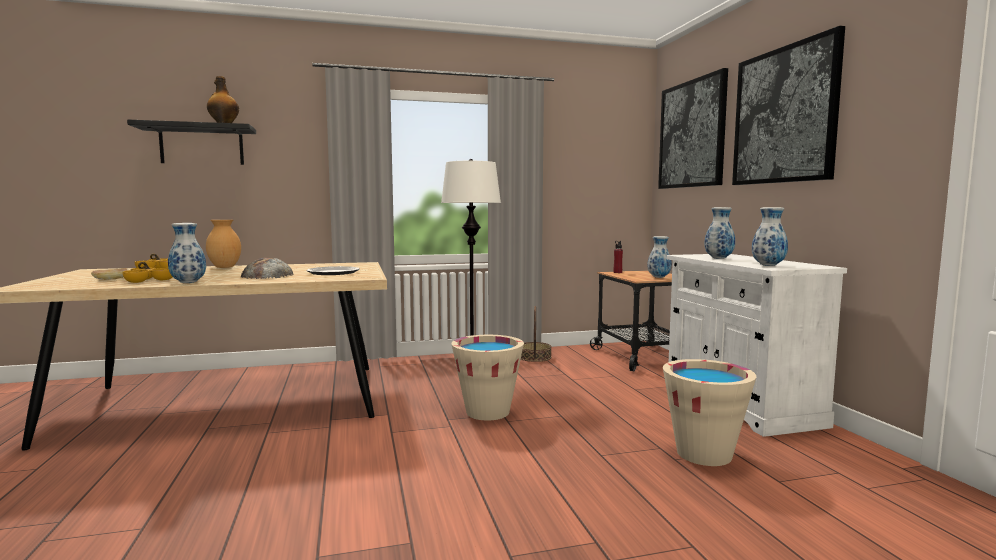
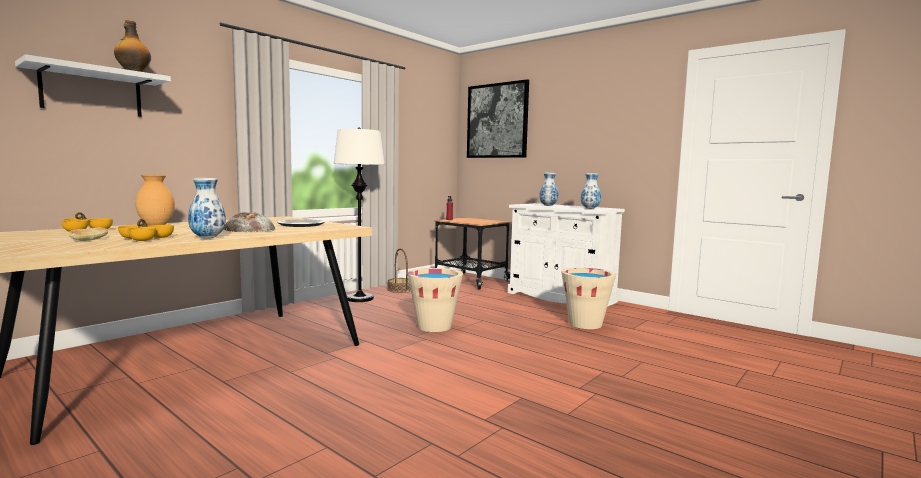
camera: 35 degrees left, 0 degrees up
(202, 145) = (92, 92): black shelf -> white shelf
(659, 277) = (485, 221): vase -> none
(784, 115) = (575, 116): picture -> none

